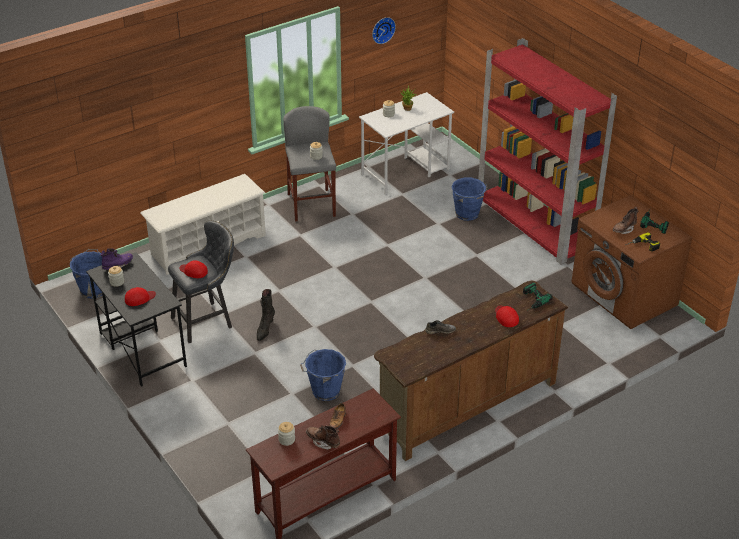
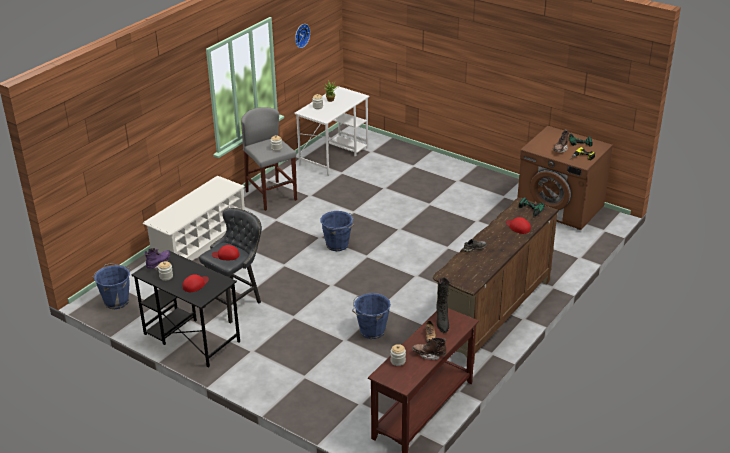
camera: 20 degrees left, 5 degrees down
(265, 330) = (291, 297): black boot -> black boot (442, 321)
(467, 214) = (403, 176): blue bucket -> blue bucket (338, 245)
(534, 223) = (460, 172): red bookcase -> none

